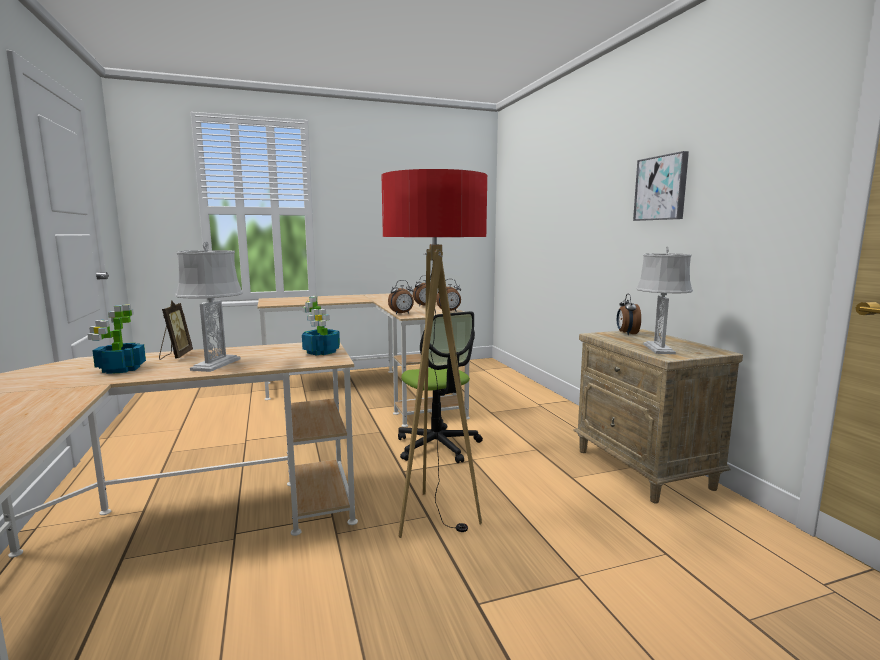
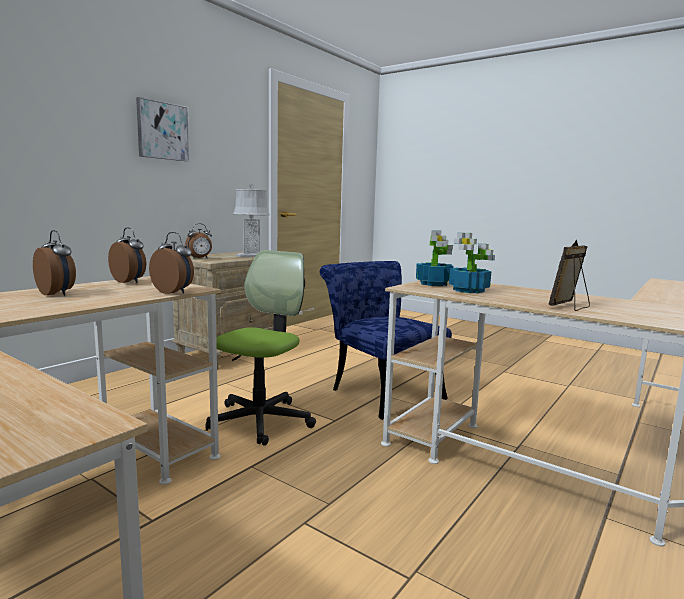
camera: 125 degrees left, 0 degrees up
(120, 369) = (628, 307): potted plant -> potted plant (469, 290)
(216, 364) = (535, 293): grey table lamp -> none
(435, 517) = (380, 392): floor lamp -> blue chair

